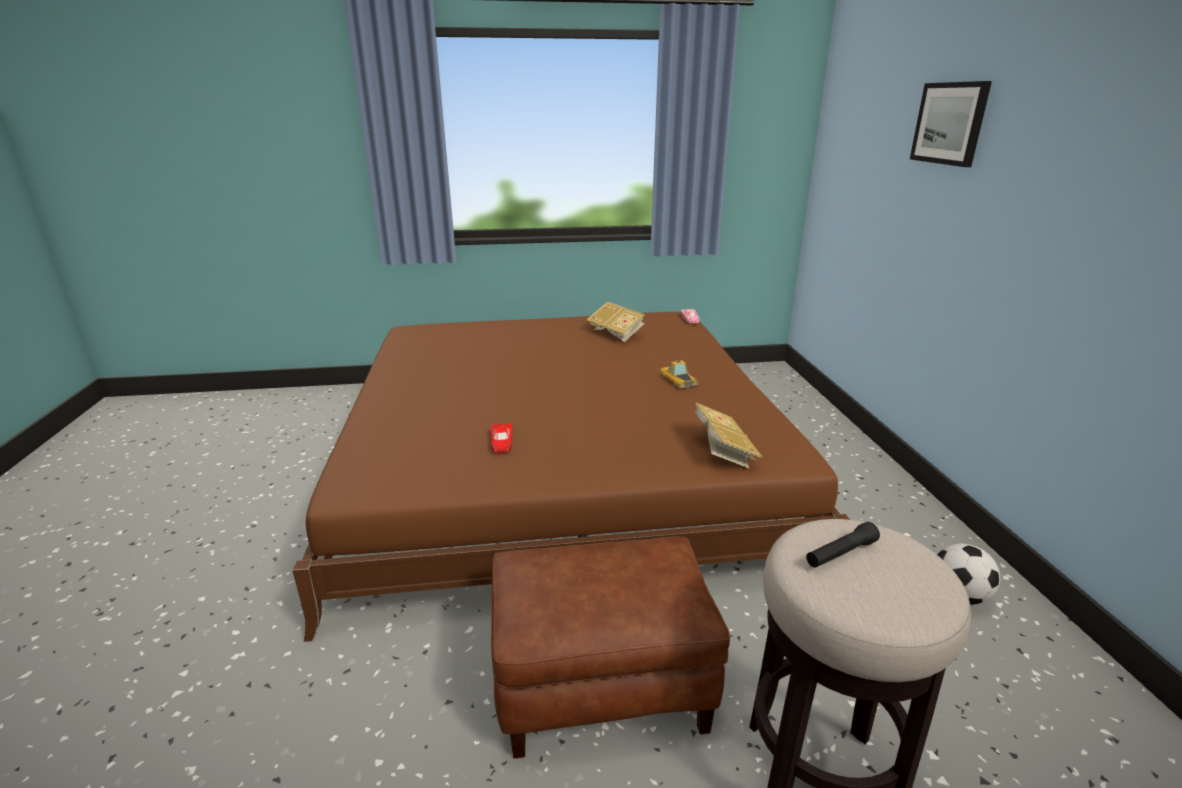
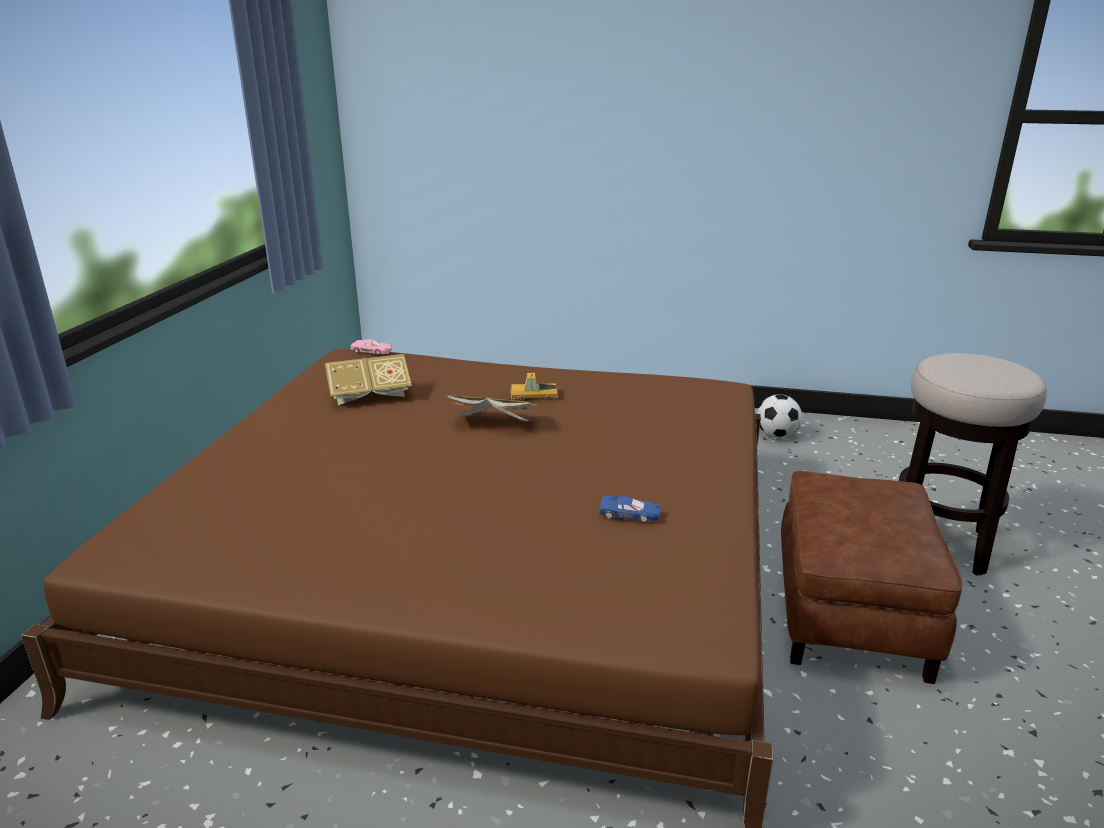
camera: 70 degrees left, 0 degrees up
(501, 442) = (630, 514): red toy car -> blue toy car
(722, 451) = (701, 410): book -> book (493, 424)
(840, 553) = (972, 371): black flashlight -> none
(950, 123) = (577, 86): picture -> none

